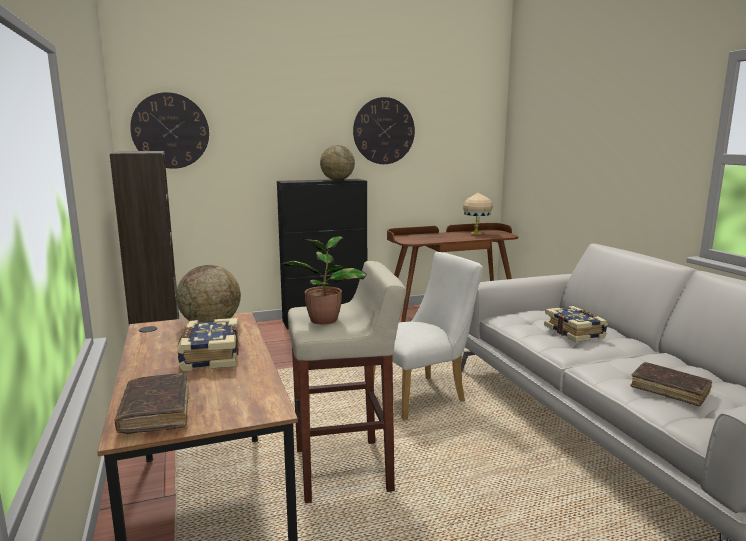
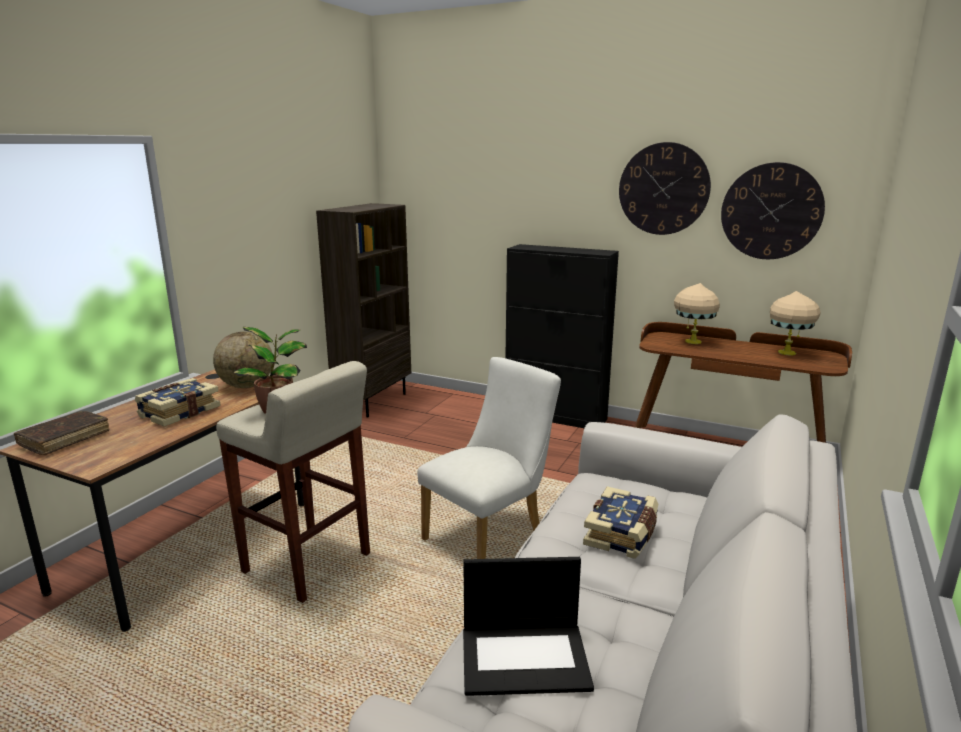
camera: 45 degrees right, 5 degrees up
(170, 131) = (425, 183): wall clock -> wall clock (771, 211)
(337, 180) = (579, 251): globe -> none
(421, 237) = (692, 341): none -> beige table lamp
(422, 395) = (490, 535): white chair -> white chair turned 60 degrees counterclockwise
(669, 390) = (526, 657): brown book -> laptop

